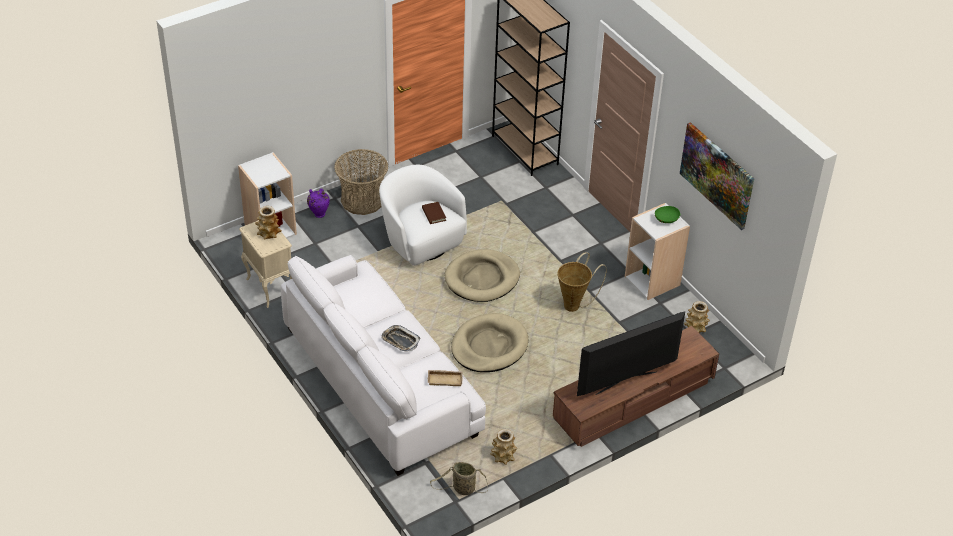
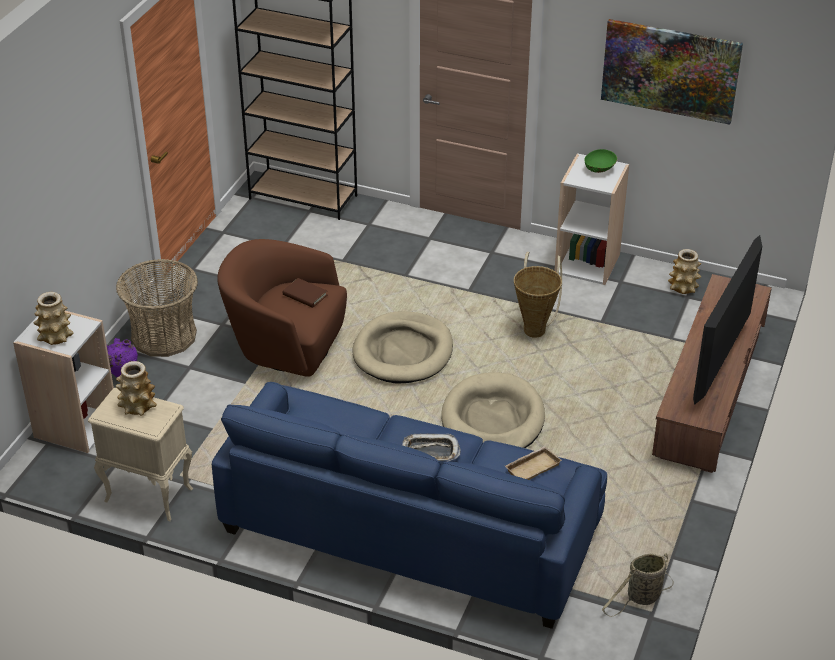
camera: 35 degrees left, 5 degrees down
(381, 381) = (410, 529): white sofa -> blue sofa
(420, 241) = (285, 347): white armchair -> brown armchair
(503, 456) = (644, 533): vase -> vase (55, 337)

